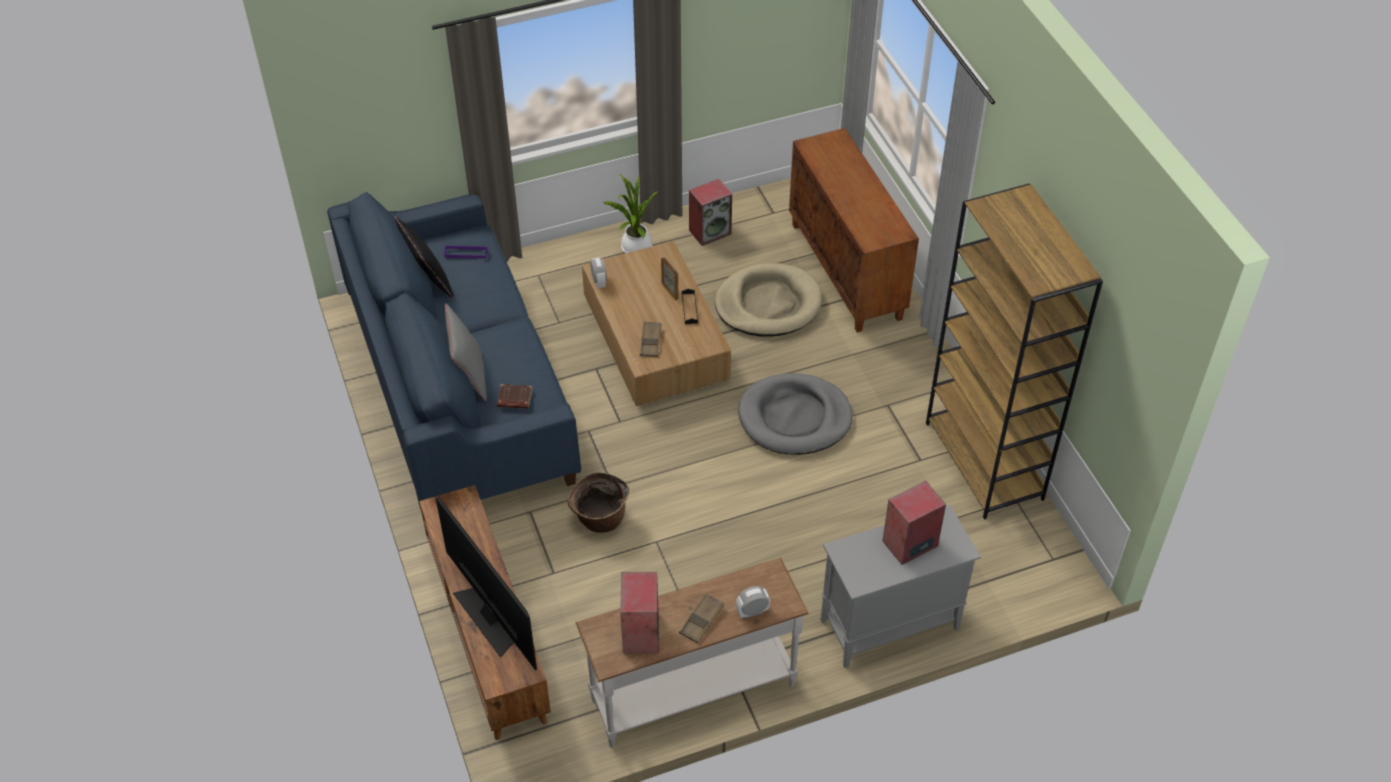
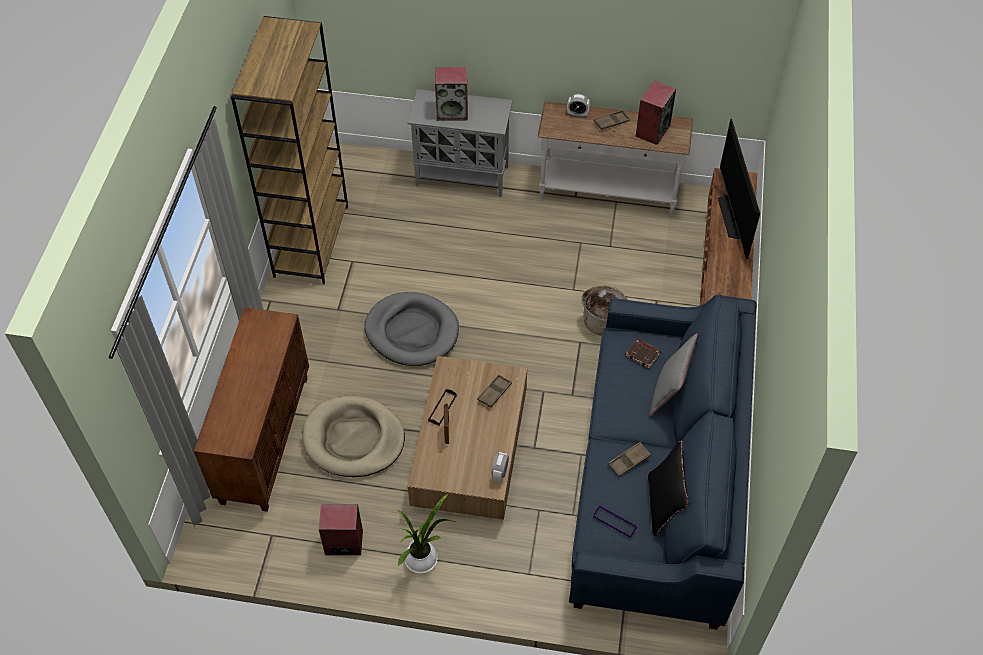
camera: 150 degrees left, 5 degrees up
(478, 302) = (629, 461): none -> brown tray

